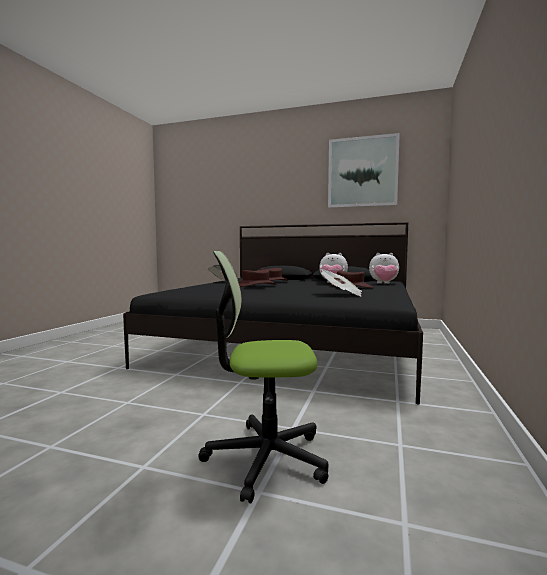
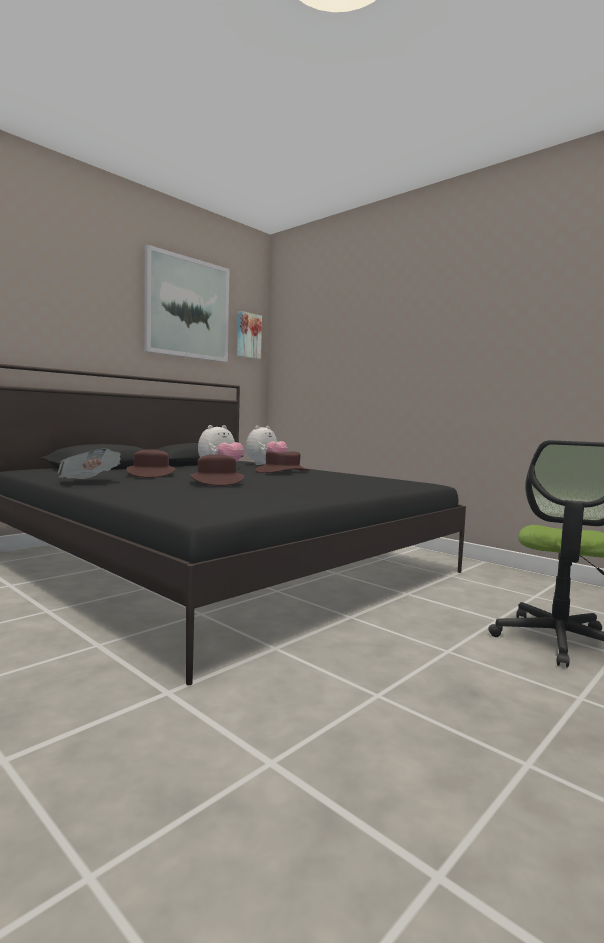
camera: 65 degrees left, 0 degrees up
(342, 294) = (349, 481): newspaper -> none
(422, 180) = (248, 335): none -> picture

